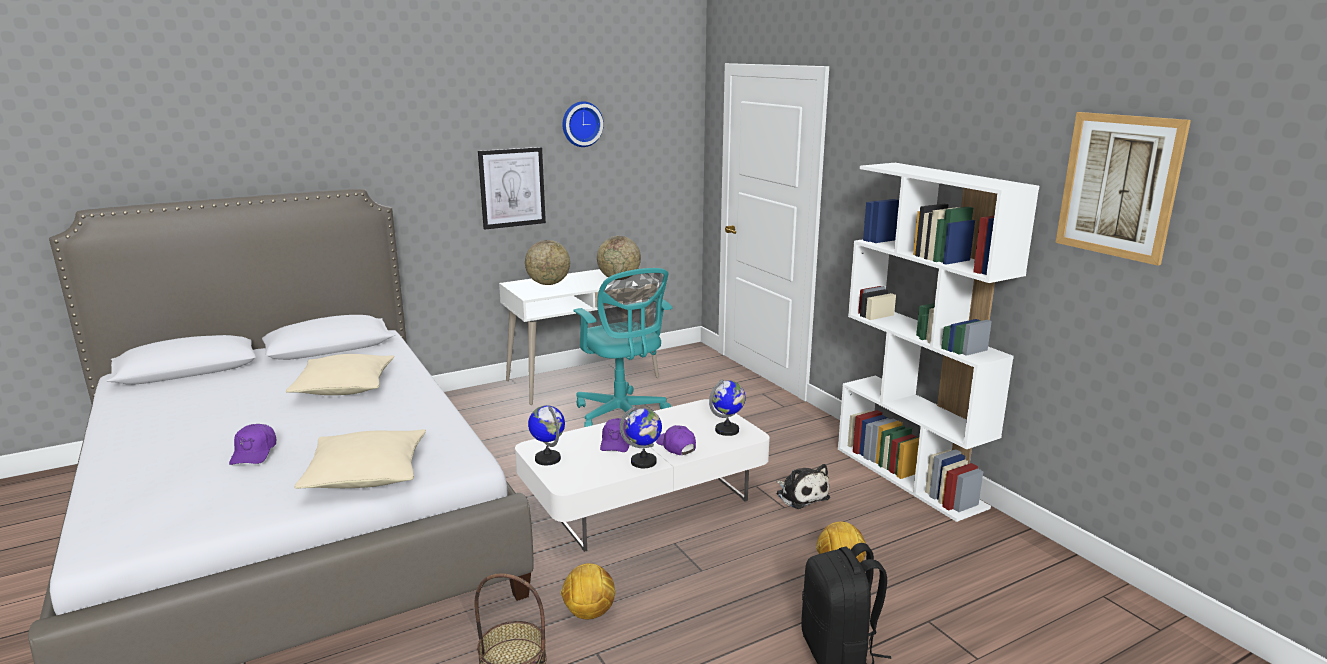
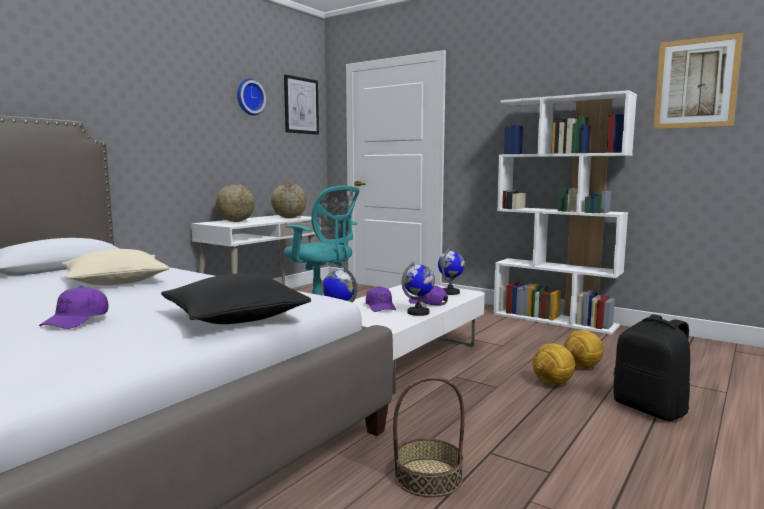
camera: 25 degrees left, 10 degrees down
(254, 453) = (77, 320): purple cap -> purple cap turned 45 degrees clockwise
(366, 475) = (235, 317): beige pillow -> black pillow
(512, 187) = (200, 141): picture -> picture (301, 105)
(589, 613) = (449, 430): football -> football (552, 383)
(801, 495) = (504, 338): plush toy -> none

